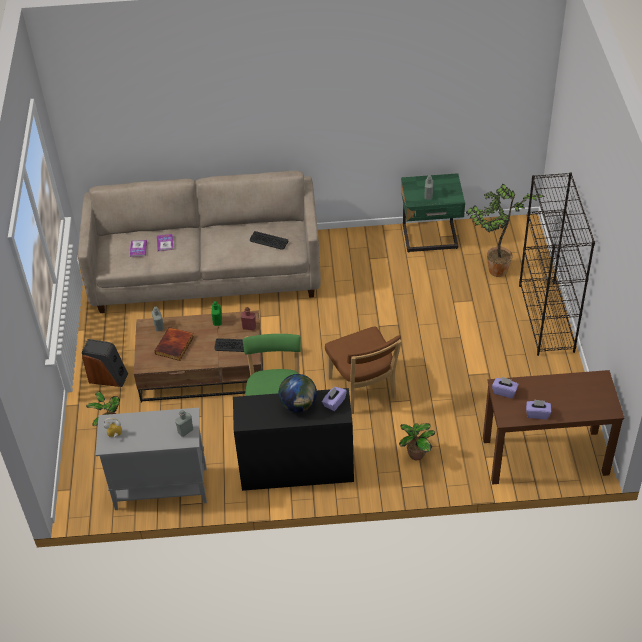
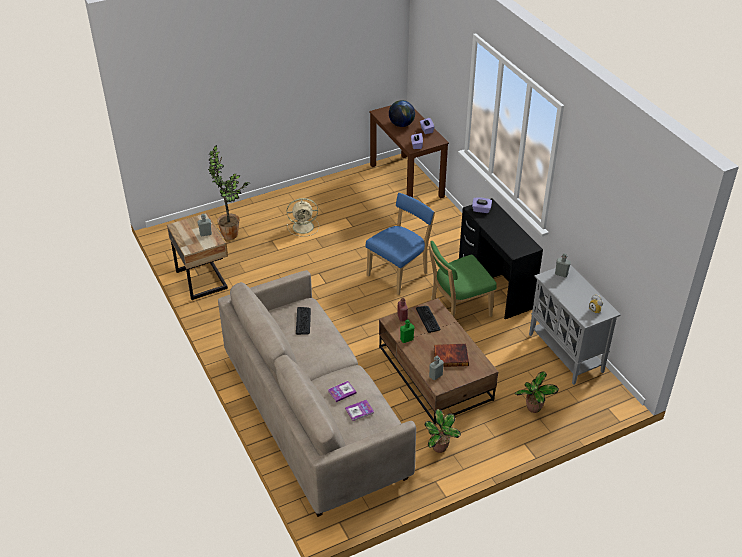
camera: 115 degrees left, 5 degrees down
(108, 377) = (481, 435): speaker -> none
(298, 405) = (495, 225): globe -> globe (401, 124)
(363, 390) = (399, 273): brown chair -> blue chair
(415, 454) = (443, 234): potted plant -> potted plant (440, 448)
(430, 238) = (203, 279): green nightstand -> beige nightstand
(486, 332) = (304, 227): none -> beige fan
(546, 318) = (274, 201): black bookcase -> none

